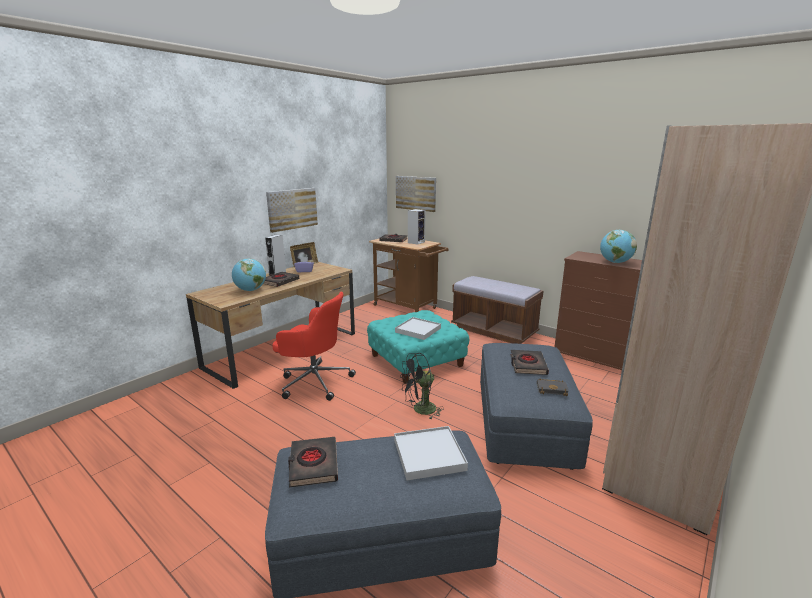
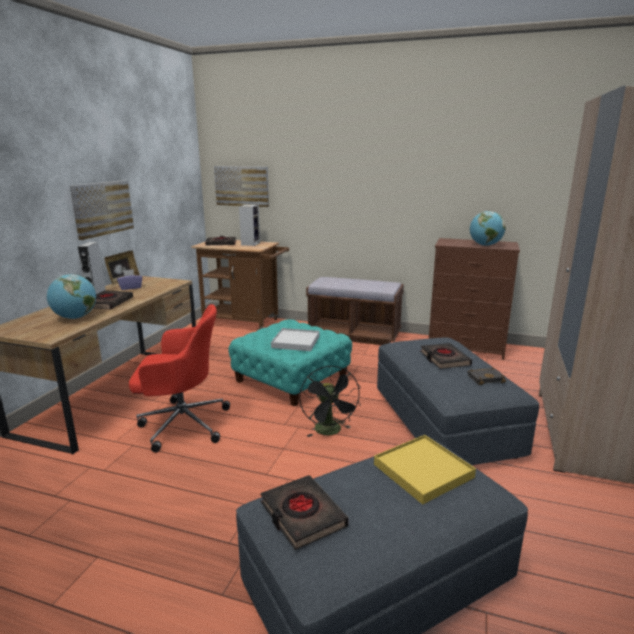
camera: 20 degrees left, 0 degrees up
(420, 410) = (330, 432): black fan -> black fan turned 60 degrees counterclockwise
(429, 455) = (423, 471): white tray -> yellow tray

